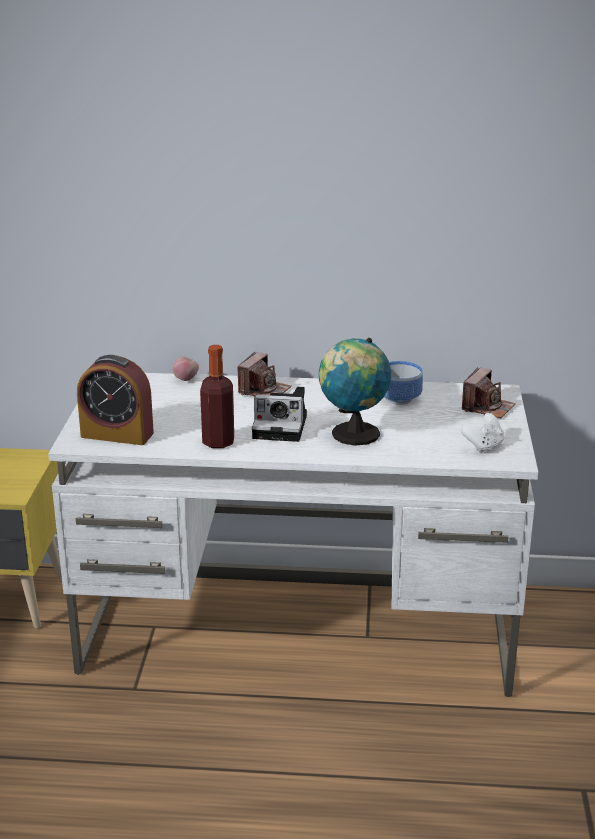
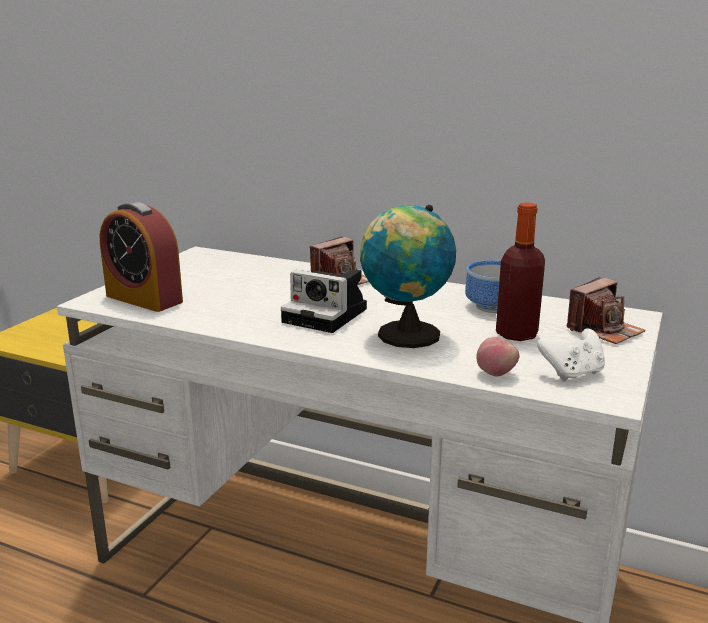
camera: 20 degrees right, 5 degrees down
(186, 379) = (271, 262): apple -> apple (496, 374)
(218, 442) = (240, 320): bottle -> bottle (516, 334)

